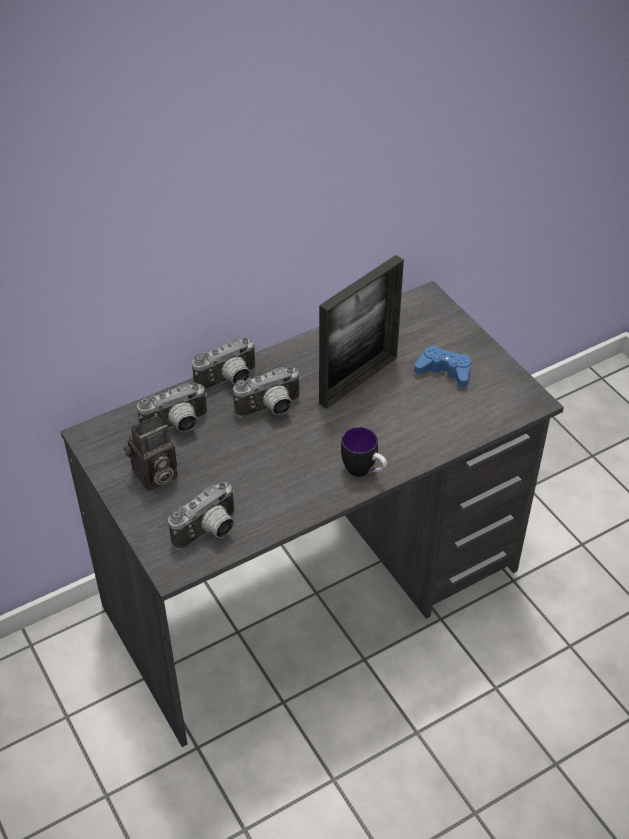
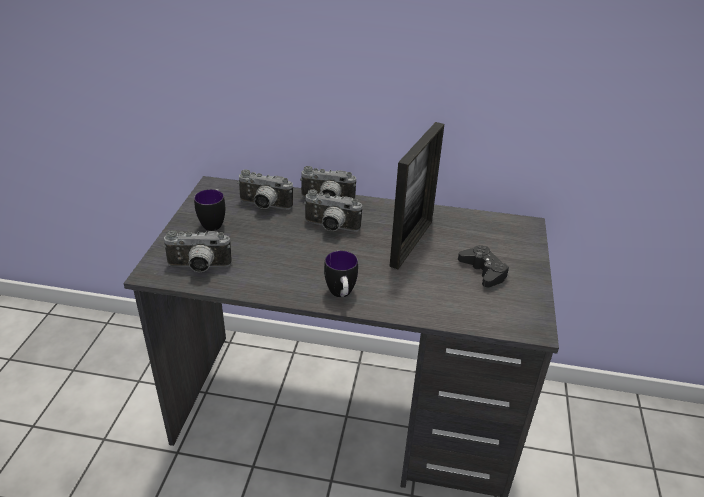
camera: 40 degrees right, 10 degrees down
(154, 477) = (214, 222): camera -> mug
(358, 380) = (411, 243): picture frame -> picture frame turned 60 degrees counterclockwise
(444, 371) = (483, 271): blue game controller -> black game controller

